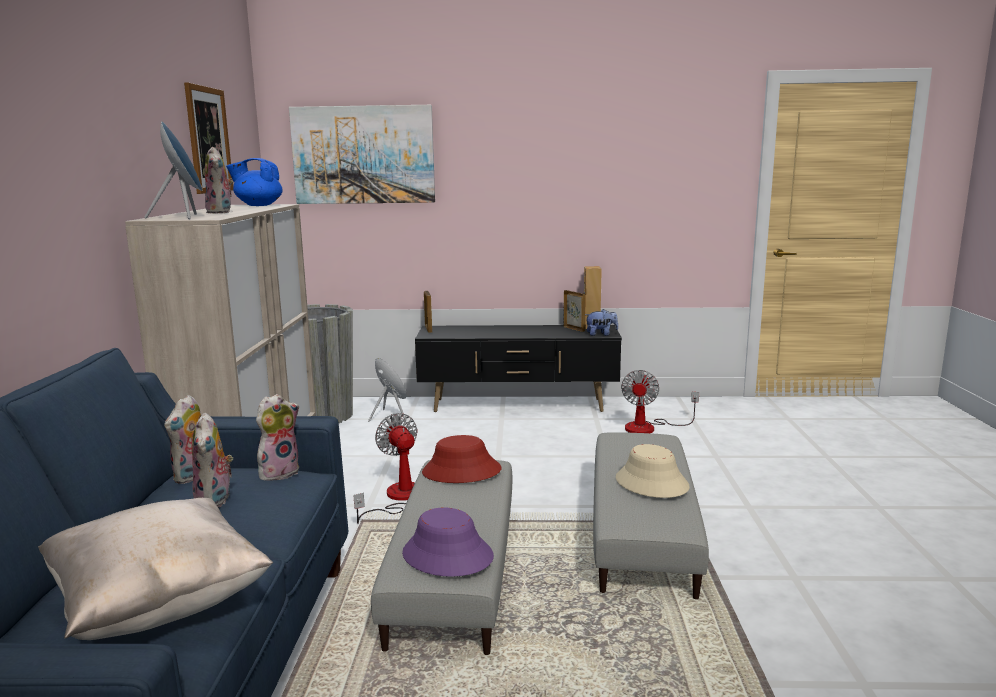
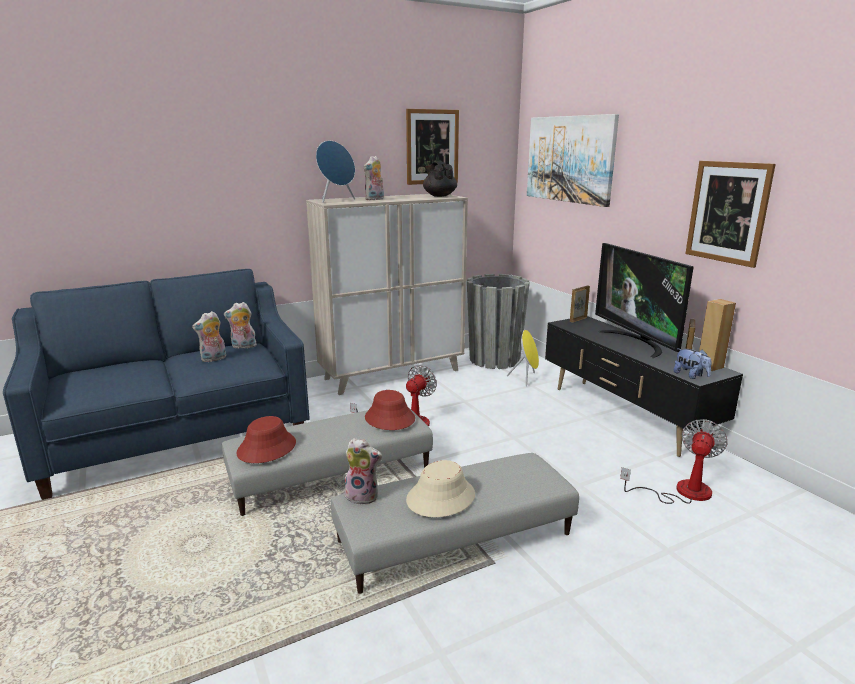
camera: 60 degrees right, 5 degrees up
(159, 604) = (108, 382): beige pillow -> none
(258, 205) = (439, 196): blue teapot -> black teapot
(279, 472) = (260, 360): plush toy -> plush toy (363, 496)
(447, 555) = (266, 448): purple hat -> red hat
(514, 329) = (636, 342): none -> television
(574, 191) = (727, 212): none -> picture
(649, 427) = (681, 492): fan -> fan turned 135 degrees clockwise

